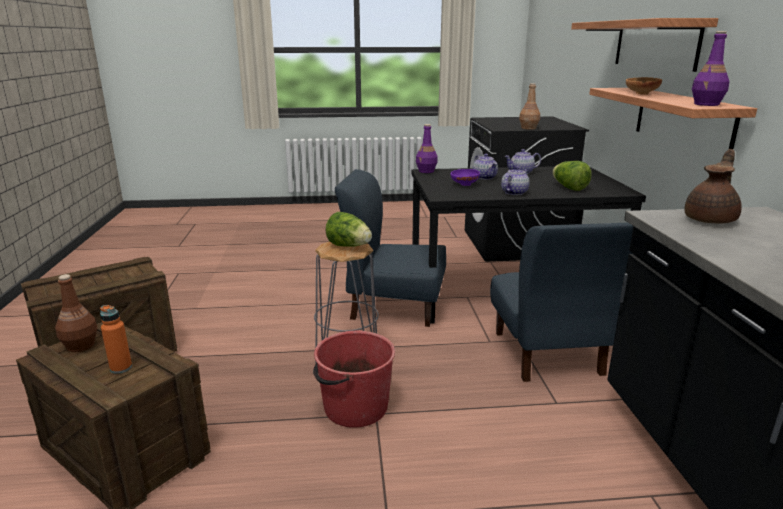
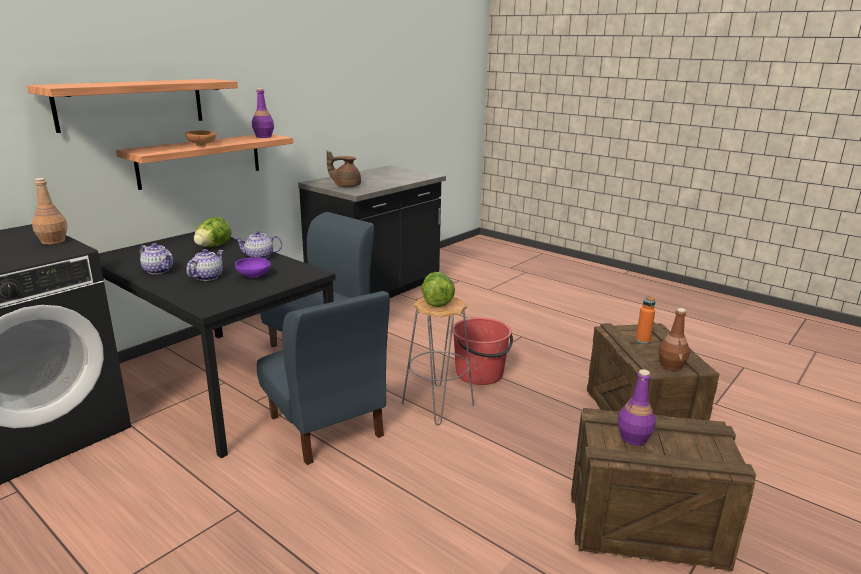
camera: 135 degrees left, 0 degrees up
(426, 171) = (208, 306): purple bottle -> purple bottle (633, 438)

